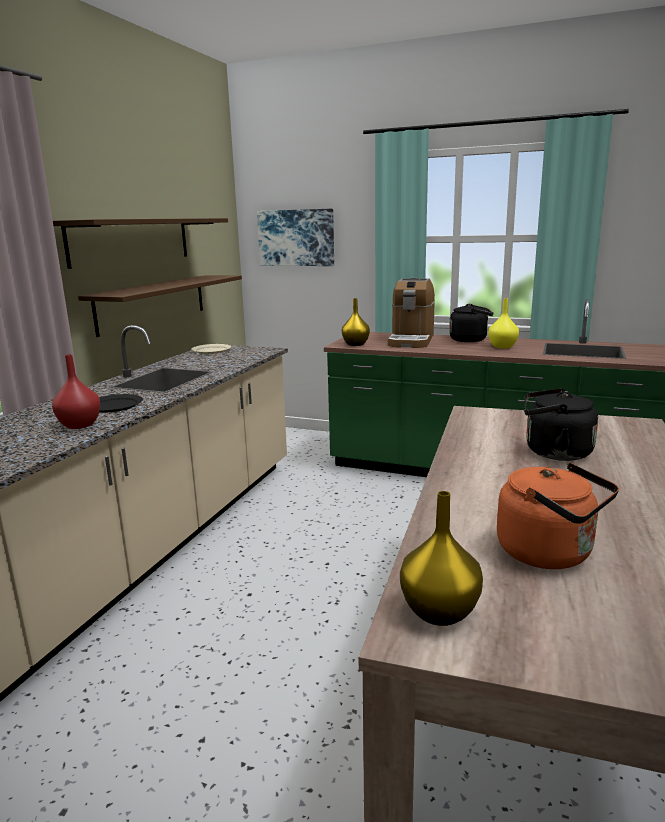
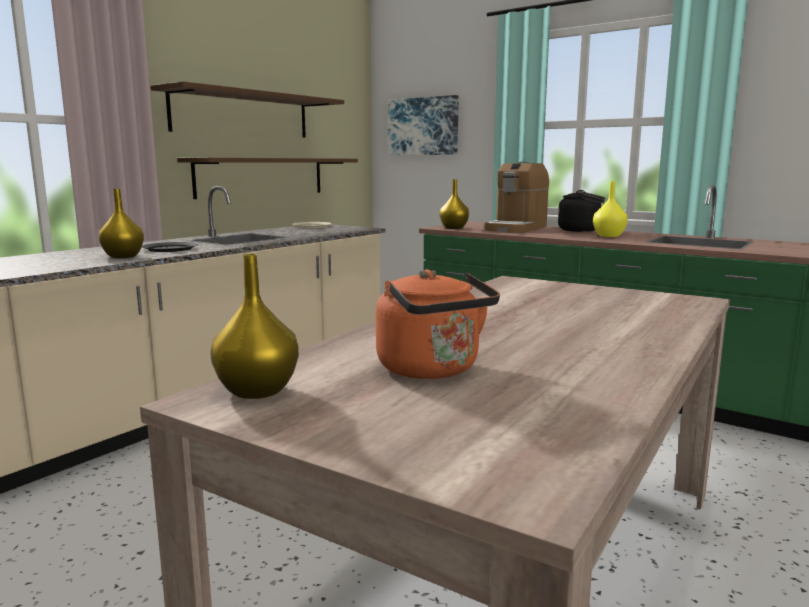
camera: 15 degrees right, 5 degrees down
(80, 425) = (124, 256): red vase -> yellow vase
(553, 452) = (556, 310): black kettle -> none

